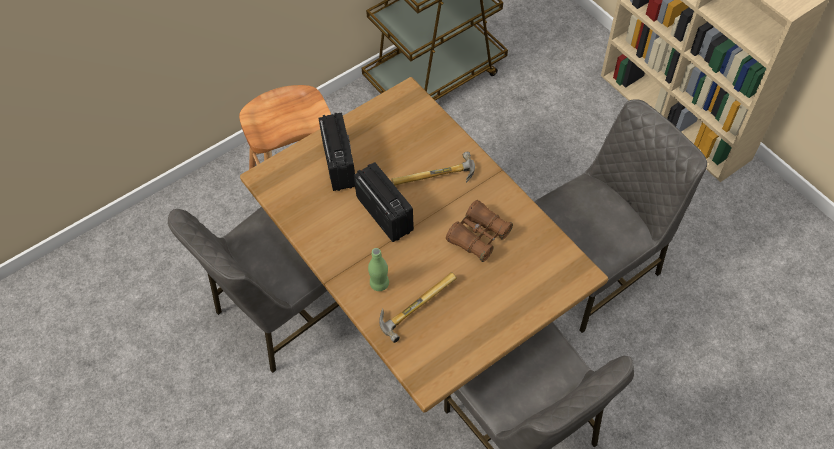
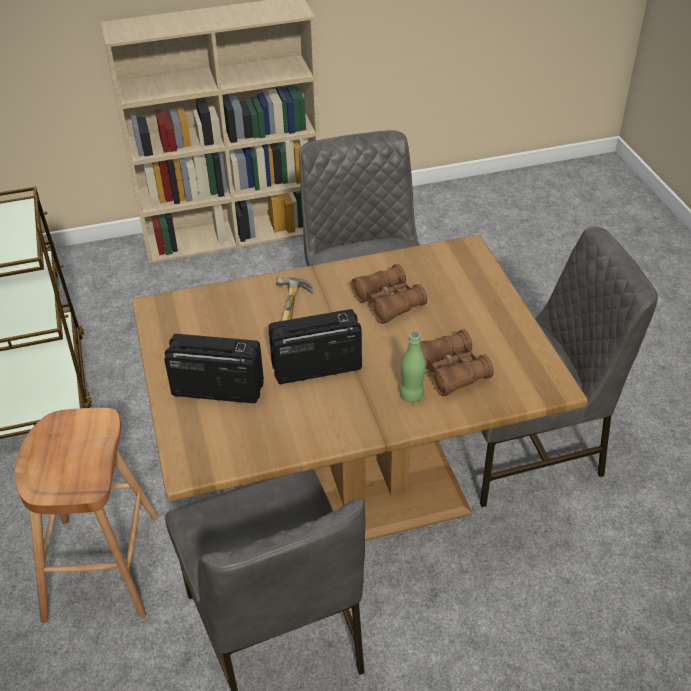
camera: 70 degrees left, 15 degrees down
(415, 303) = (451, 371): hammer -> brown binoculars

